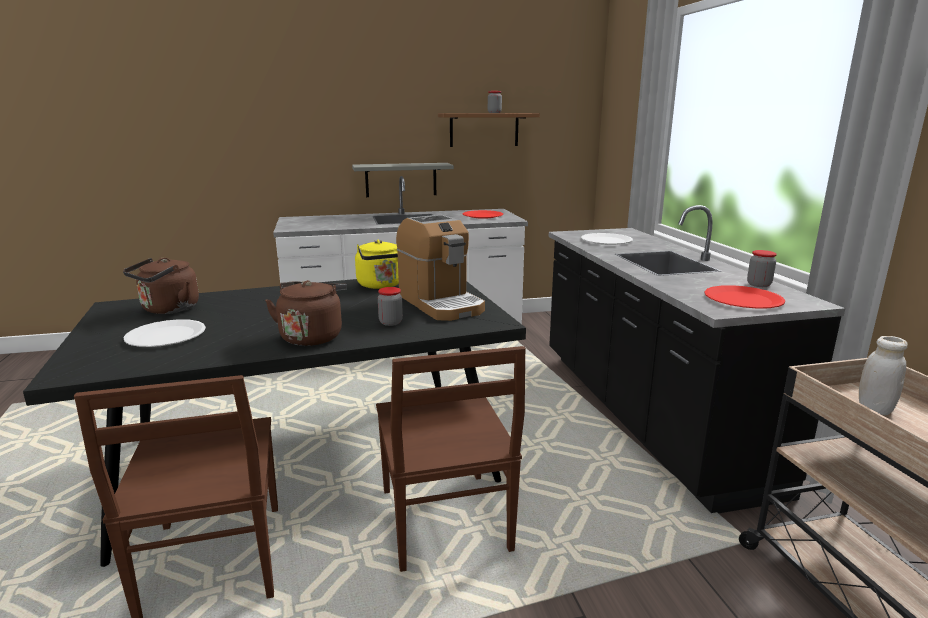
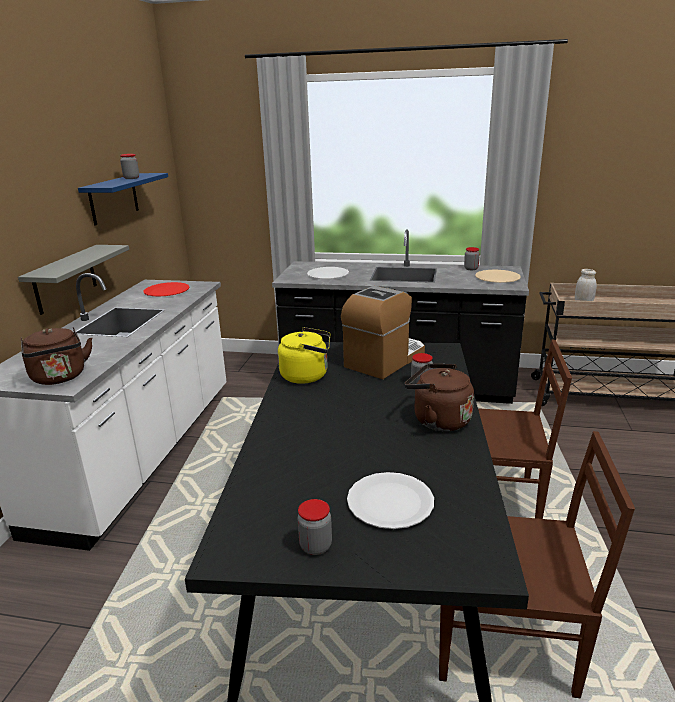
camera: 65 degrees left, 5 degrees up
(114, 323) = (315, 546): none -> jar
(168, 309) = (286, 505): brown kettle -> brown kettle (60, 378)
(441, 303) = (385, 360): coffee machine -> coffee machine turned 45 degrees counterclockwise
(484, 129) = (114, 198): brown shelf -> blue shelf
(743, 300) = (497, 278): red plate -> beige plate

